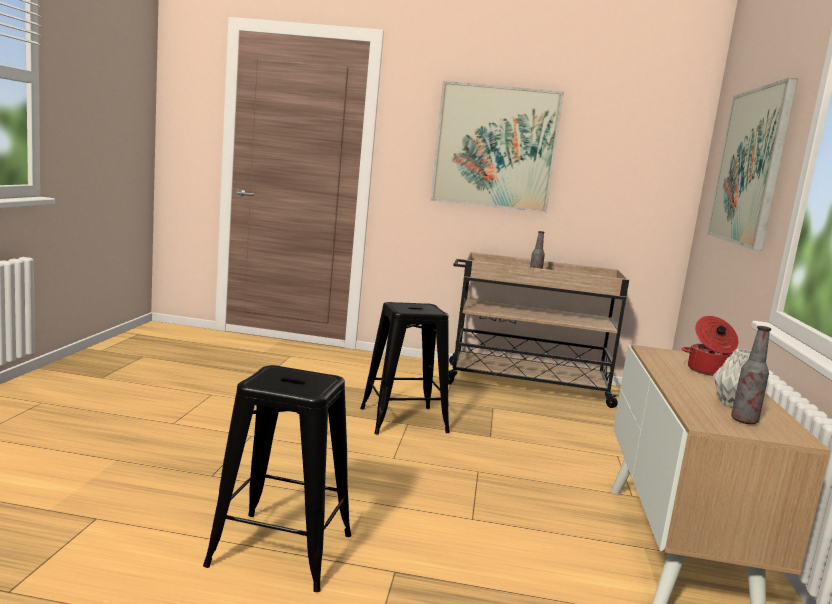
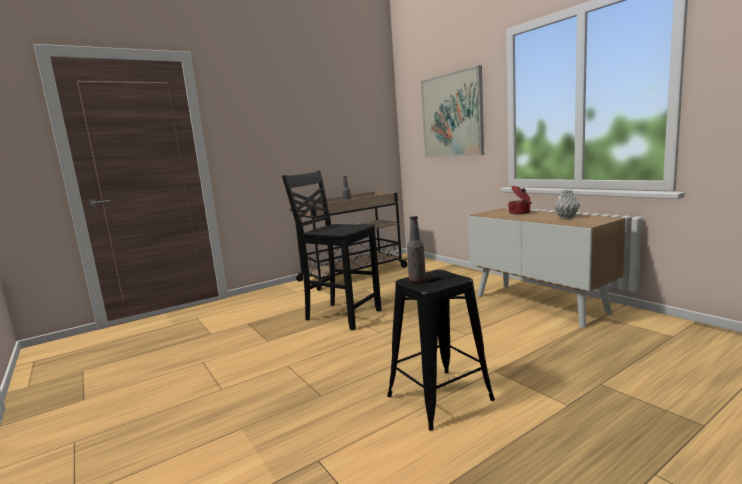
camera: 40 degrees left, 0 degrees up
(403, 420) = (341, 315): black stool -> black chair
(495, 147) = (289, 130): picture -> none
(744, 420) = (586, 220): bottle -> bottle (417, 280)

